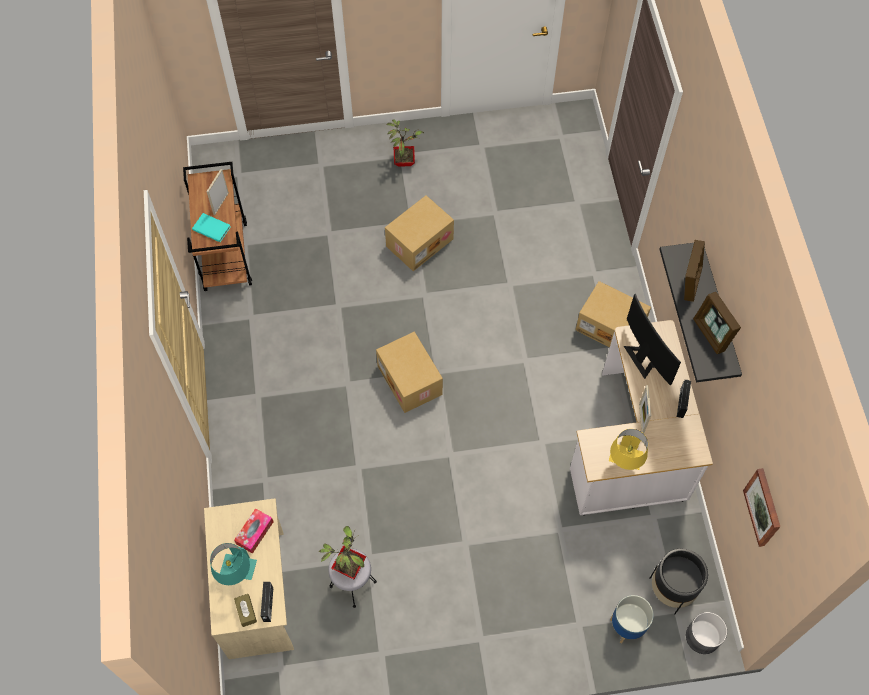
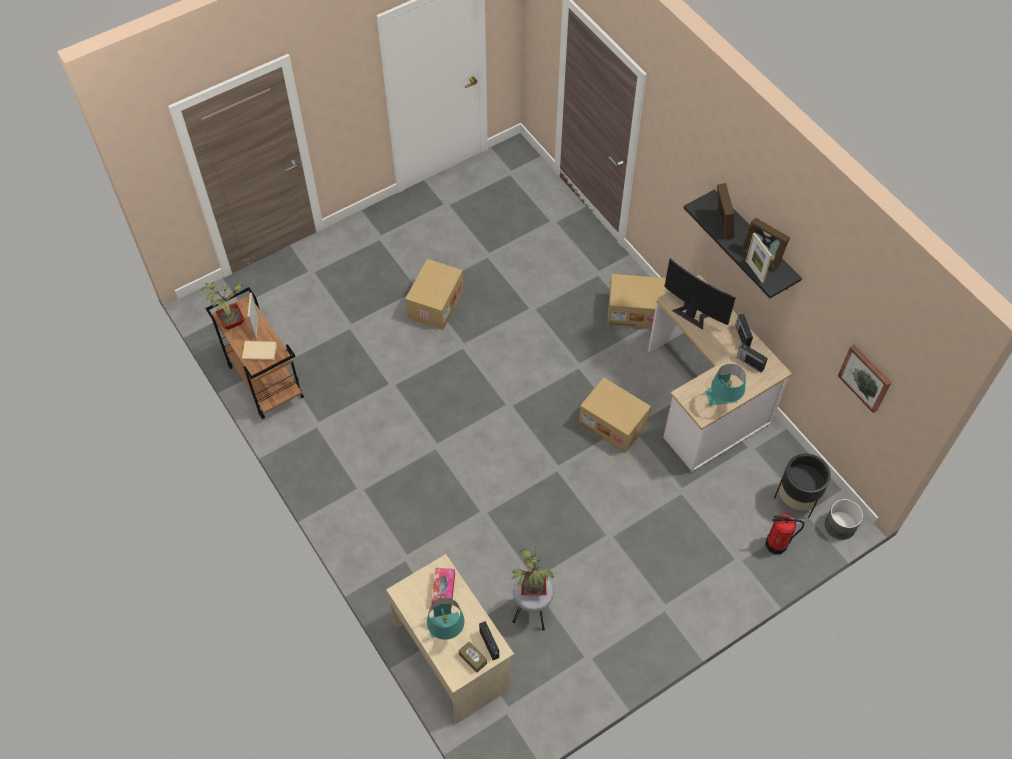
camera: 25 degrees left, 5 degrees down
(211, 227) = (259, 351): turquoise book -> beige book
(404, 160) = (385, 241): potted plant -> potted plant (231, 321)
(411, 380) = (490, 421): cardboard box -> cardboard box (614, 423)
(624, 462) = (723, 401): yellow table lamp -> turquoise table lamp
(626, 626) = (776, 544): planter -> fire extinguisher
(641, 419) = (717, 361): picture frame -> picture frame (754, 271)
(674, 434) = (749, 363): none -> radio

